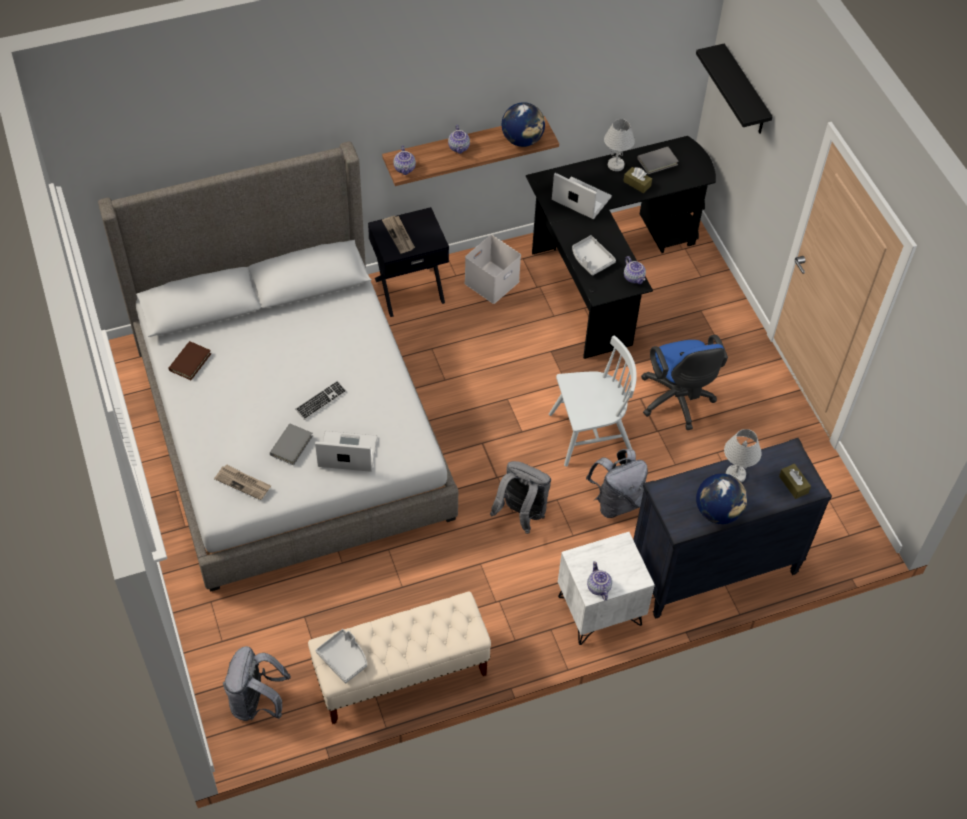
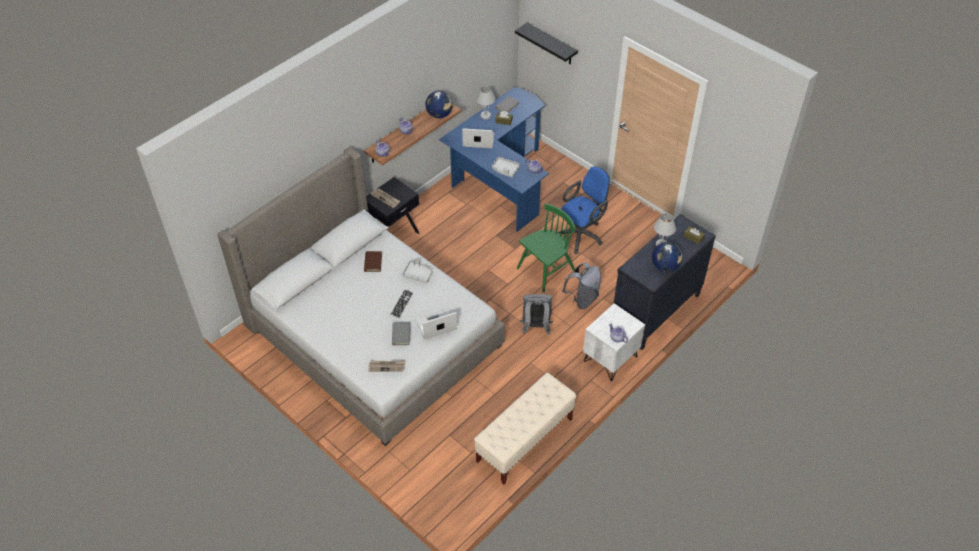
camera: 25 degrees left, 5 degrees down
(190, 362) = (308, 314): brown book -> brown book (373, 262)
(257, 702) = (453, 493): grey backpack -> none
(344, 658) = (501, 438): grey tray -> grey tray (418, 274)
(491, 281) = (438, 211): white storage box -> none
(590, 434) = (546, 270): white chair -> green chair
(607, 268) = (498, 179): black desk -> blue desk
(677, 402) = (581, 234): blue office chair -> blue office chair turned 90 degrees counterclockwise

